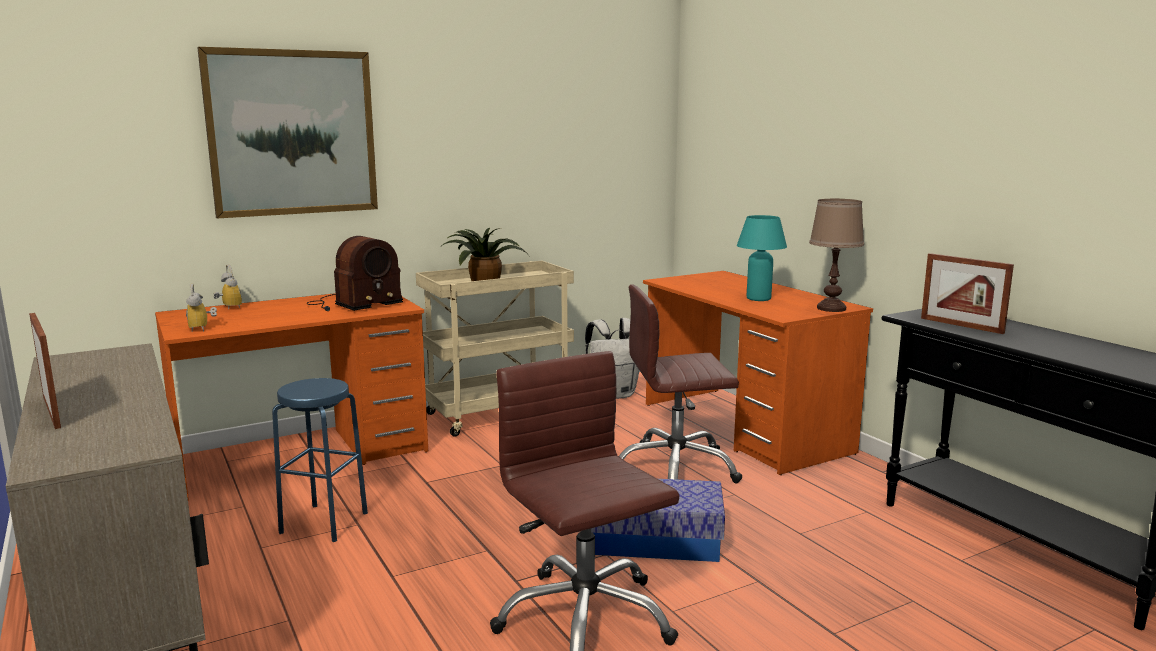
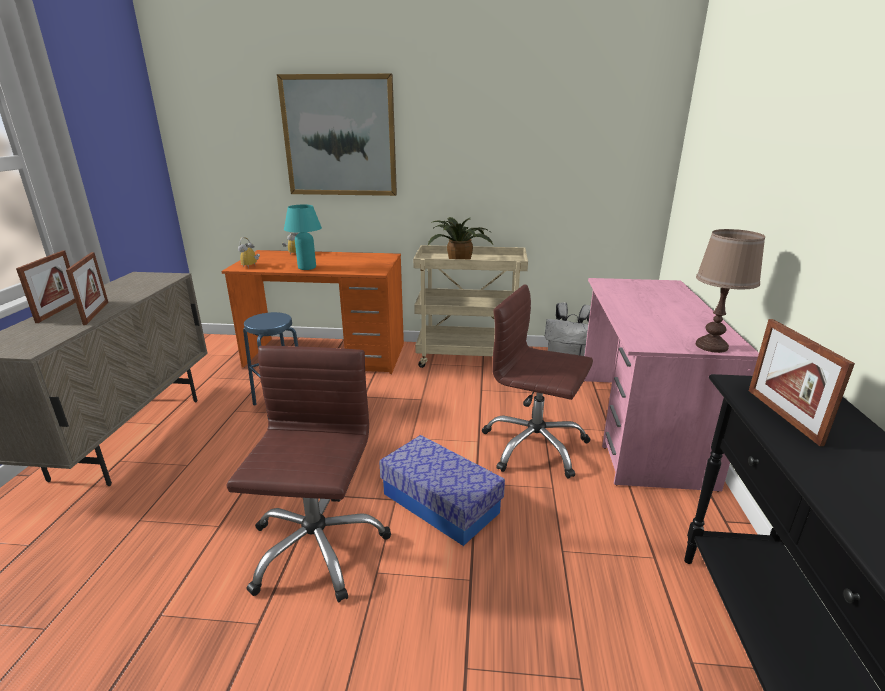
camera: 35 degrees right, 10 degrees up
(131, 401) = (96, 313): none -> picture frame
(353, 304) = (356, 263): radio -> none
(743, 428) = (639, 427): orange desk -> pink desk
(758, 298) = (655, 318): turquoise table lamp -> turquoise table lamp (307, 267)

